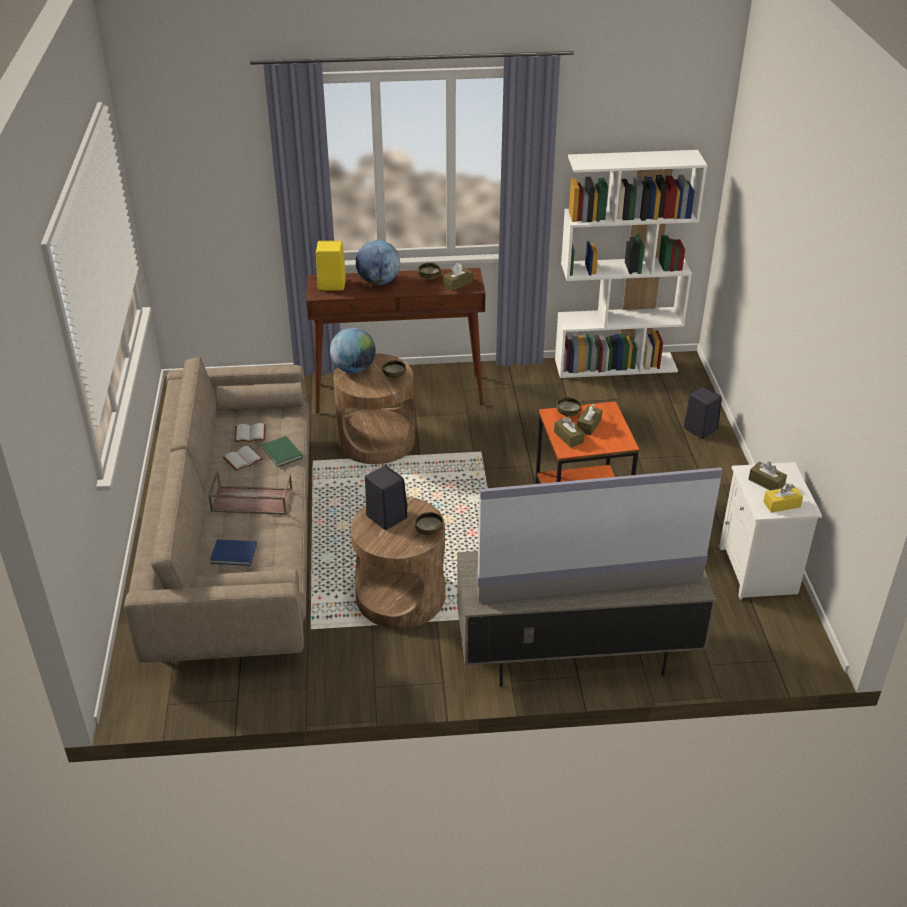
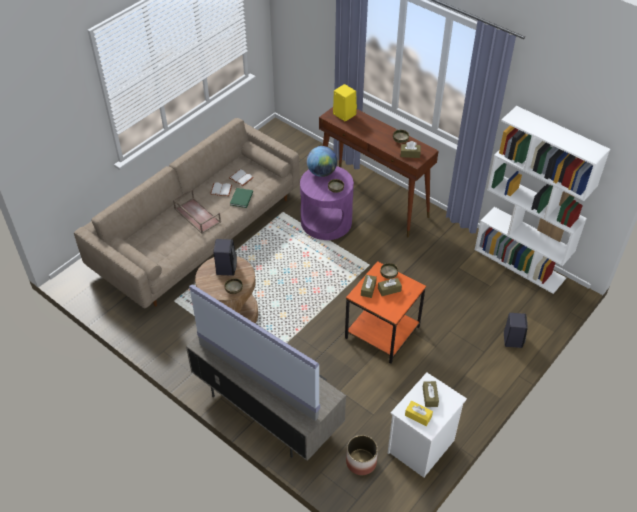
camera: 45 degrees right, 10 degrees up
(234, 554) = (156, 239): blue book -> none
(376, 440) = (326, 221): brown side table -> purple side table
(378, 282) = (370, 127): globe -> none
(730, 626) = (361, 462): none -> planter

